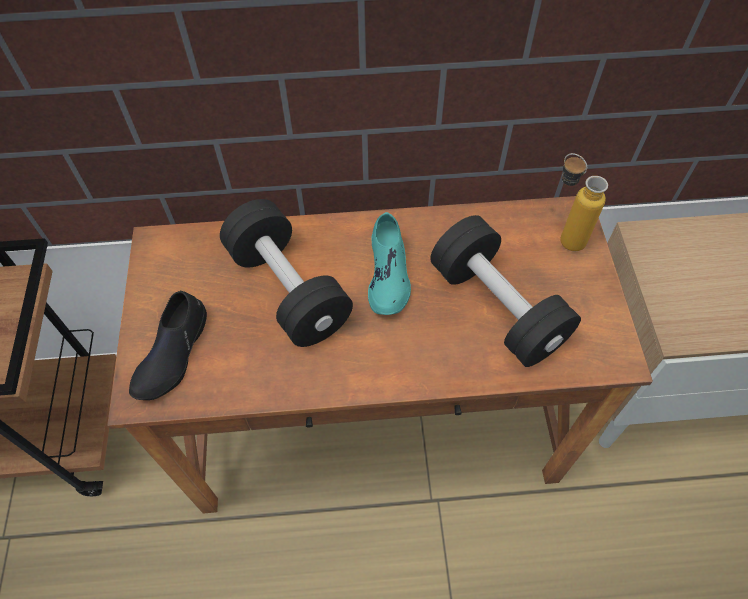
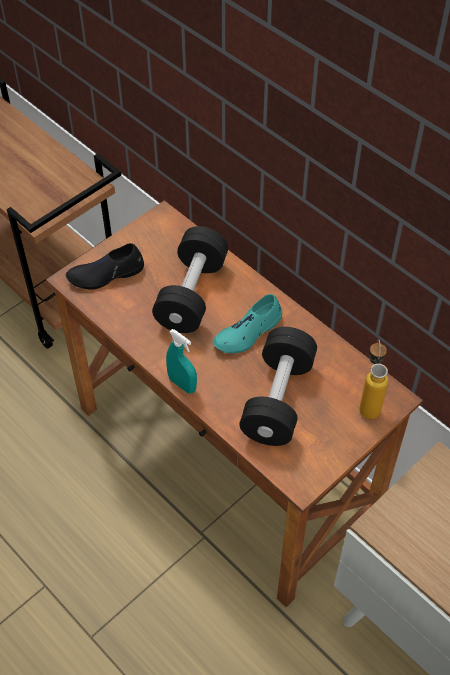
camera: 50 degrees right, 5 degrees down
(401, 383) = (182, 384): none -> turquoise spray bottle

